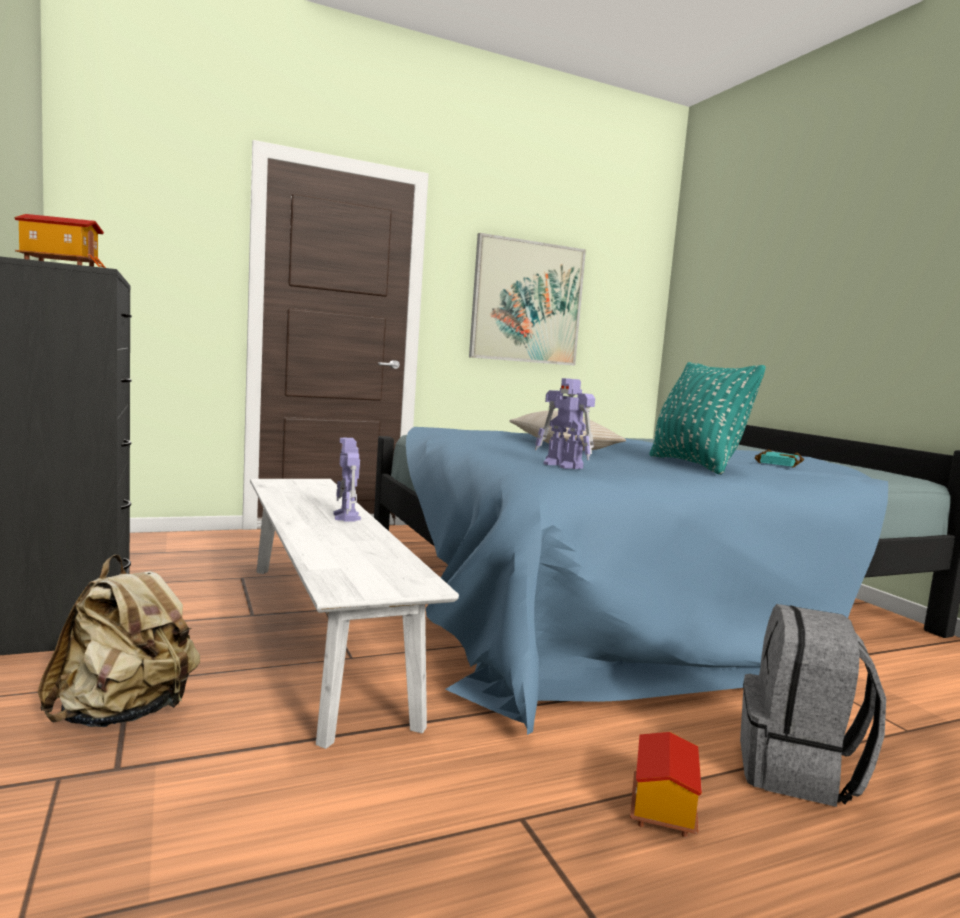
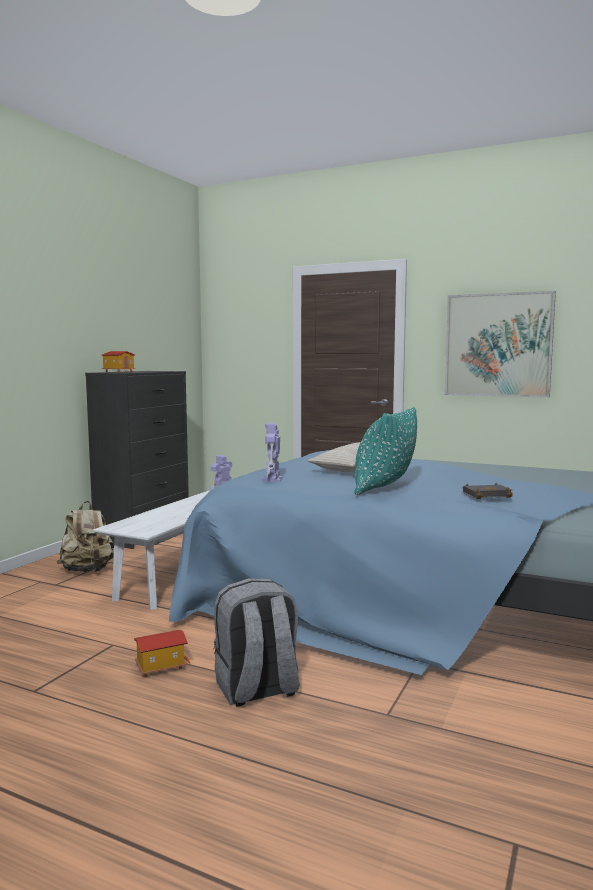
camera: 50 degrees right, 0 degrees up
(776, 463) = (487, 495): turquoise book -> black book

